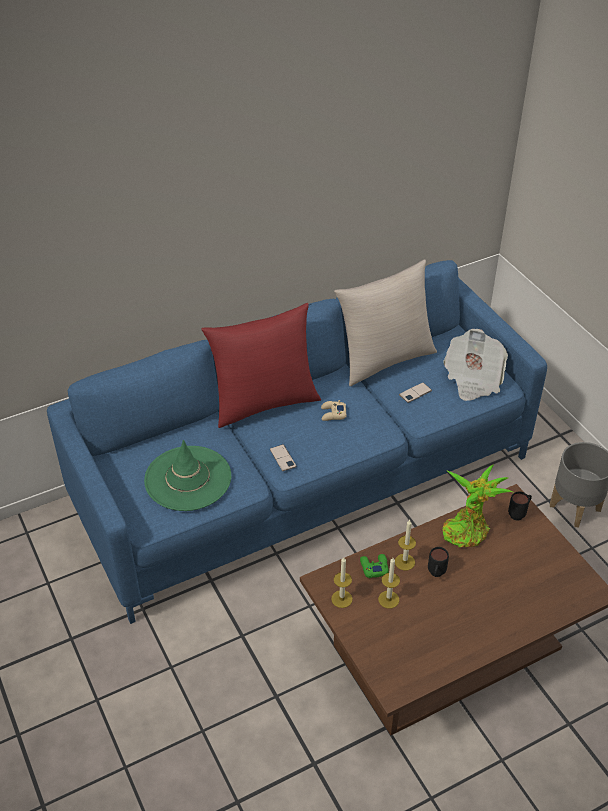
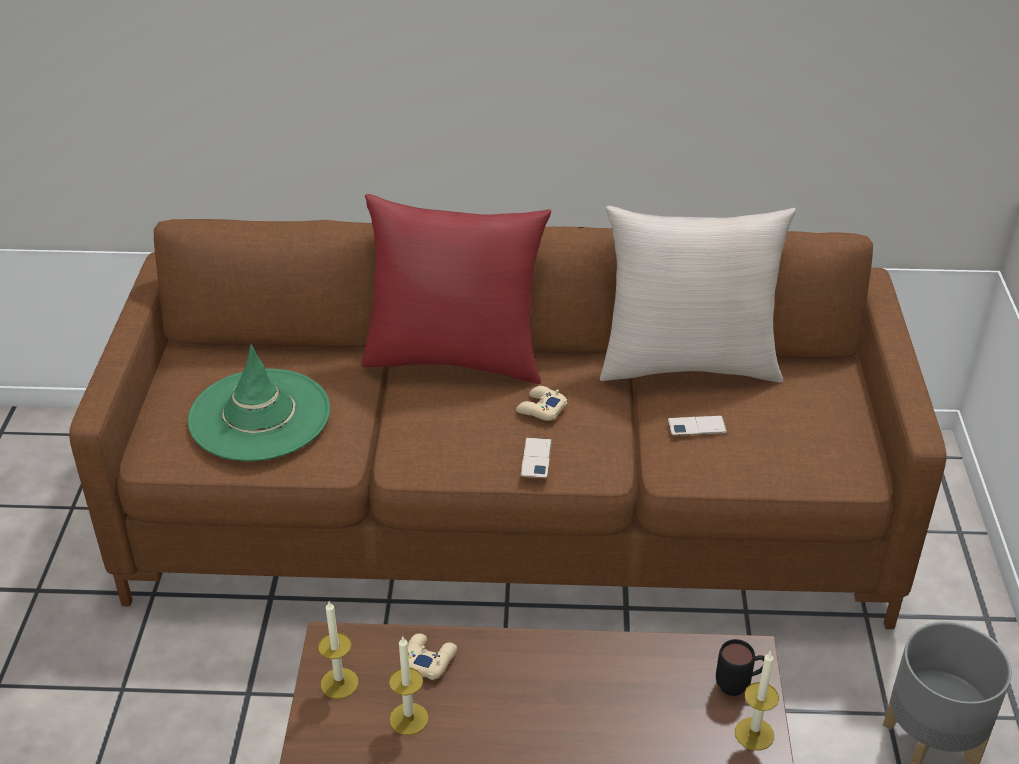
camera: 30 degrees right, 5 degrees down
(283, 458) = (414, 440): phone -> phone (536, 458)
(304, 480) = (509, 517): blue sofa -> brown sofa
(374, 567) = (428, 660): green game controller -> beige game controller
(404, 562) = (483, 674): candle -> candle (754, 734)
(435, 574) = (516, 716): black mug -> none
(467, 529) = (628, 671): potted plant -> none
(473, 379) = (812, 441): newspaper -> none

